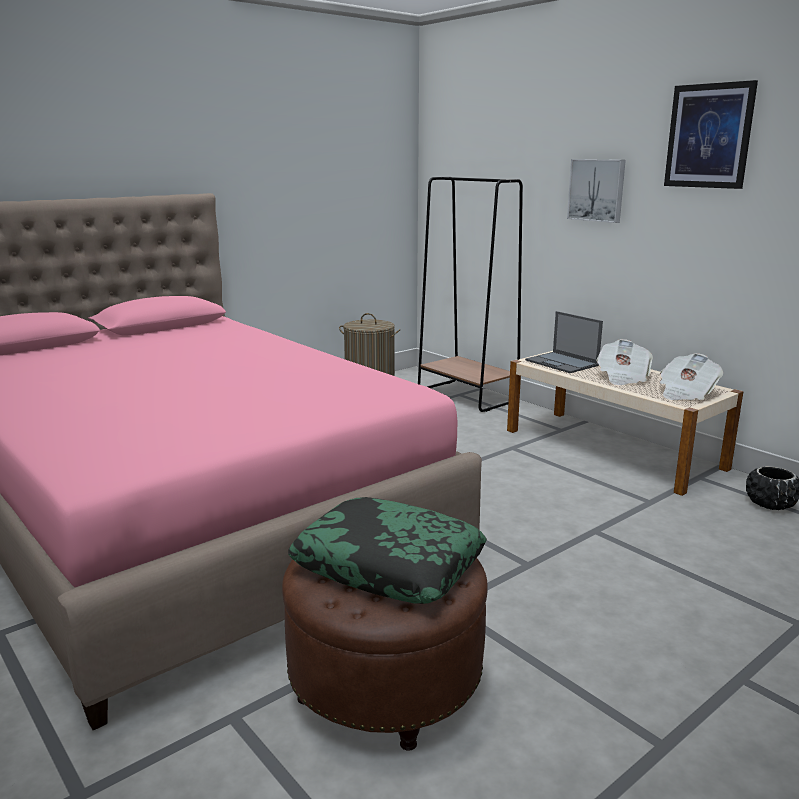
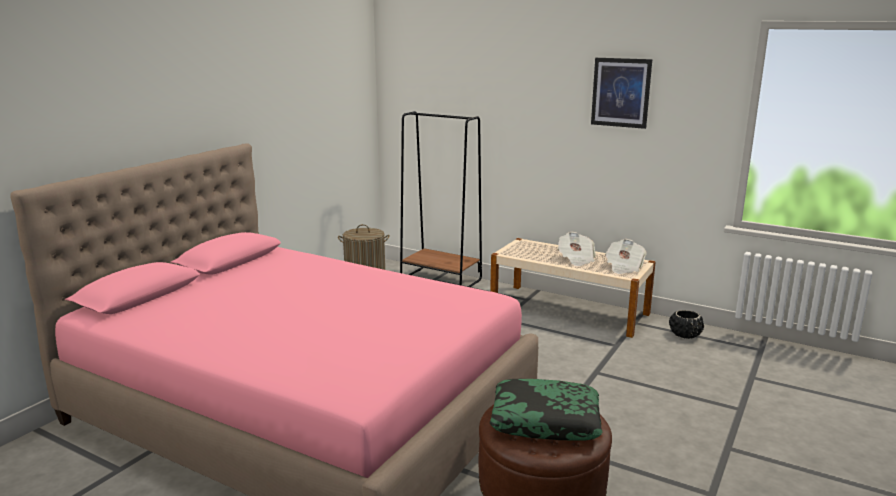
camera: 20 degrees left, 0 degrees up
(562, 363) = (528, 252): laptop -> none
(597, 190) = (538, 124): picture -> none

